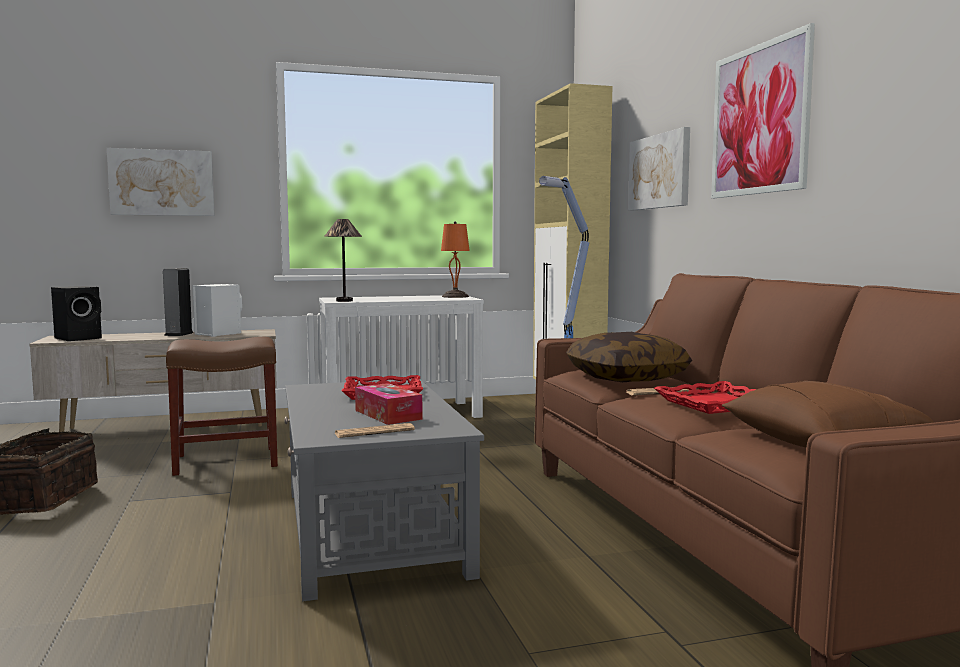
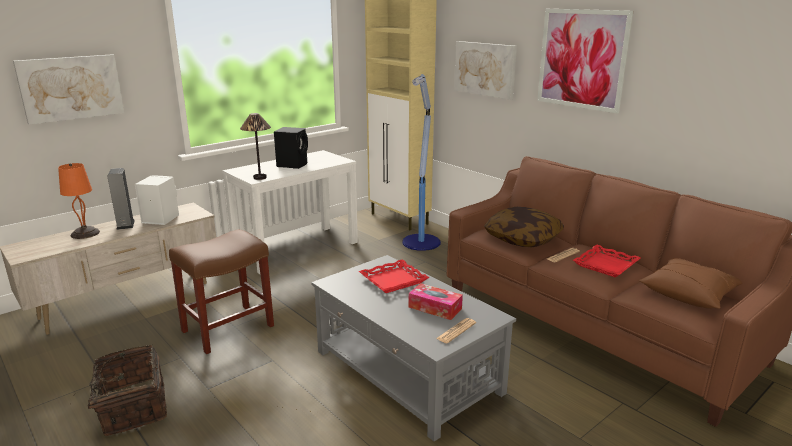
camera: 25 degrees left, 15 degrees up
(80, 338) = (45, 248): black speaker -> black speaker (293, 164)
(454, 296) = (325, 156): orange table lamp -> orange table lamp (84, 233)

